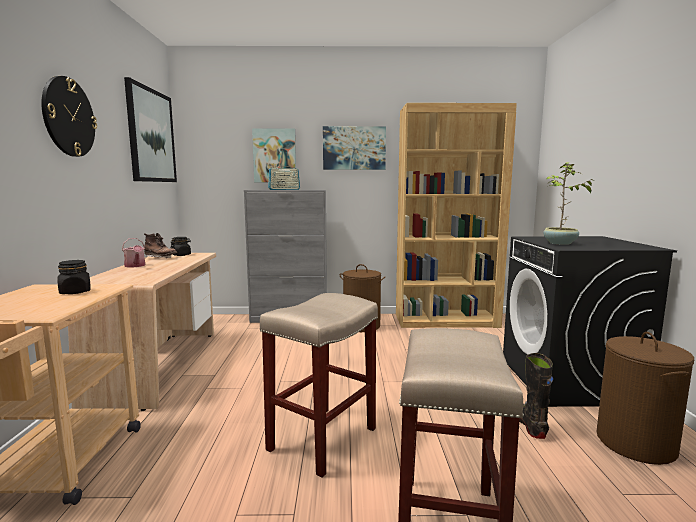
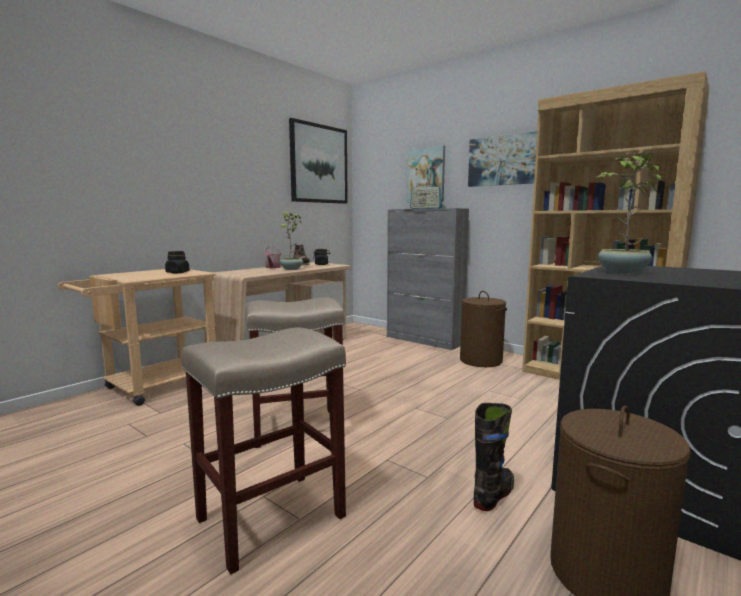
camera: 40 degrees right, 0 degrees up
(68, 117) = (224, 154): wall clock -> none
(170, 265) = (292, 269): none -> potted plant

